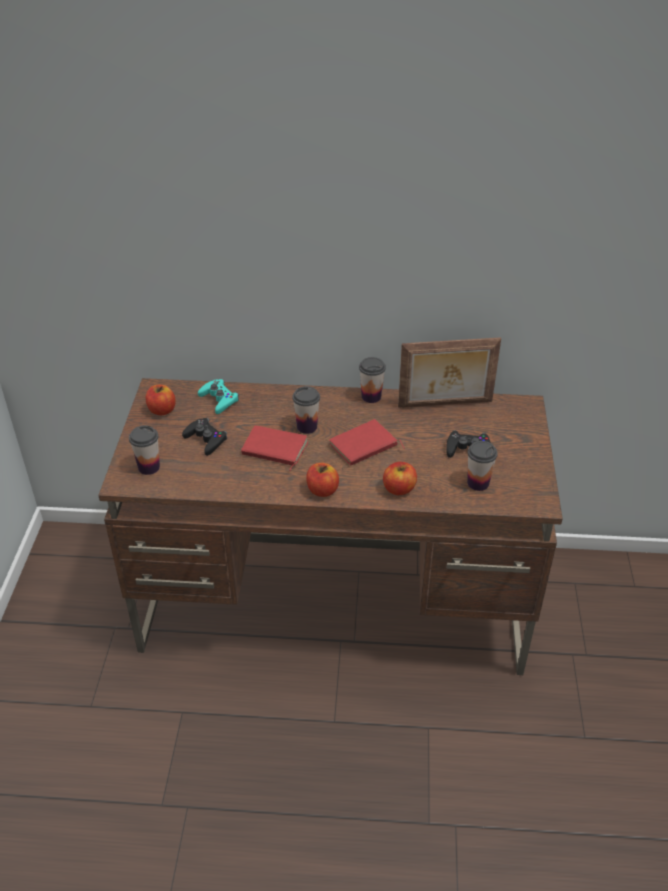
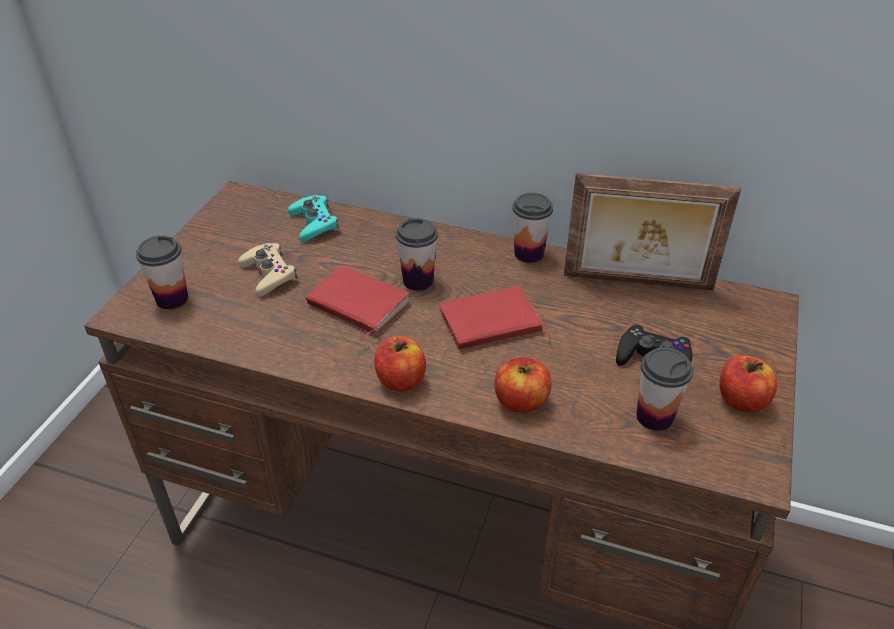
camera: 15 degrees right, 0 degrees up
(162, 410) = (231, 225): apple -> apple (741, 400)
(206, 439) = (269, 274): black game controller -> beige game controller

